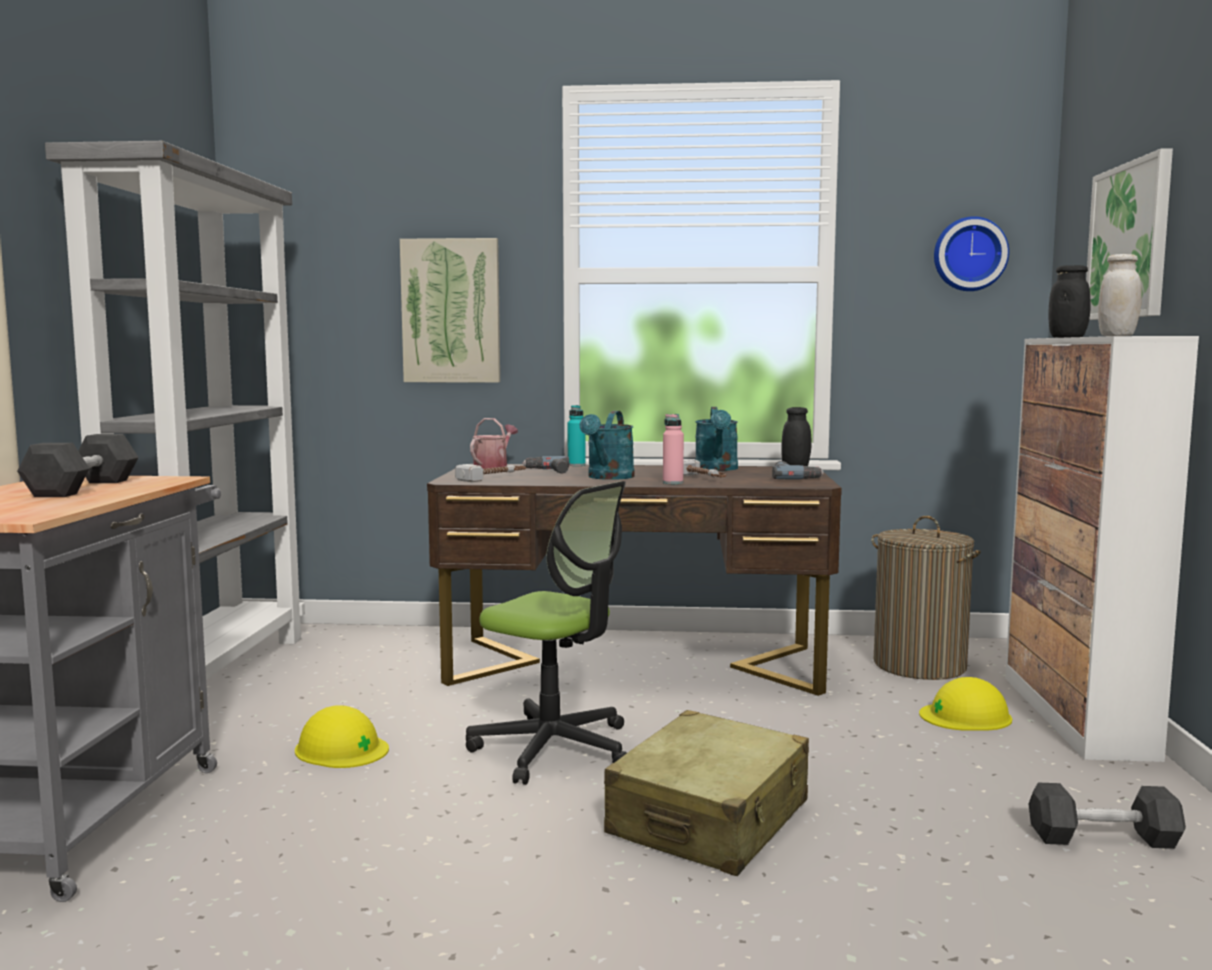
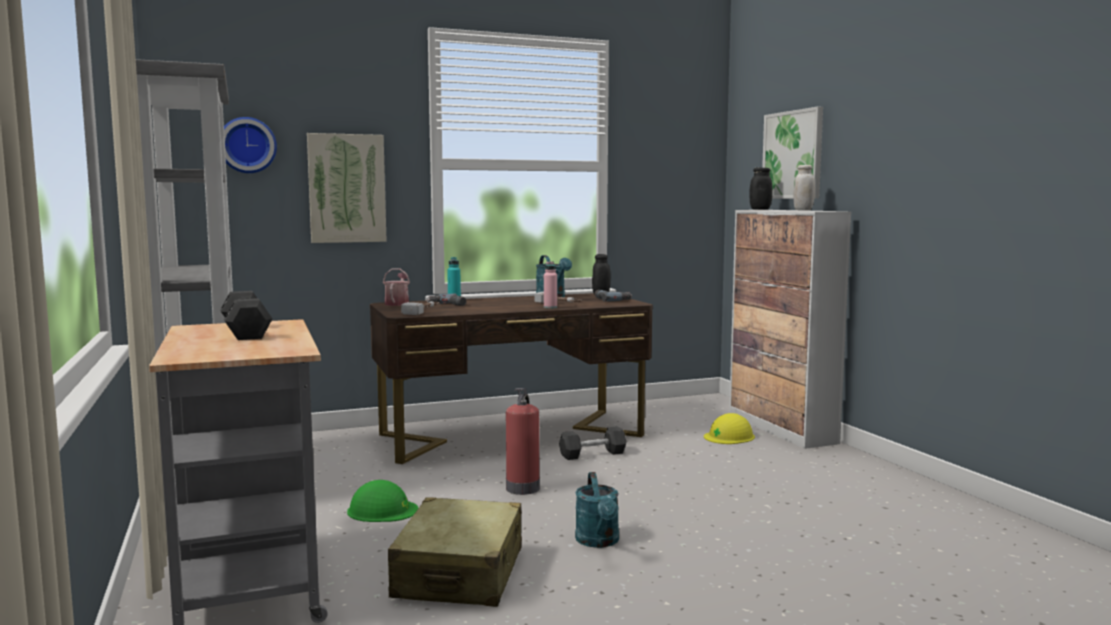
camera: 25 degrees left, 0 degrees up
(341, 749) = (382, 510): yellow hard hat -> green hard hat
(554, 748) = (523, 487): office chair -> fire extinguisher
(608, 477) = (500, 306): turquoise watering can -> turquoise watering can (599, 542)
(709, 819) = (656, 506): beige suitcase -> beige suitcase (460, 573)
(919, 665) = (678, 414): laundry basket -> none
(969, 254) = (683, 155): wall clock -> wall clock (247, 145)
(1103, 839) = (845, 481): black dumbbell -> black dumbbell (592, 454)

